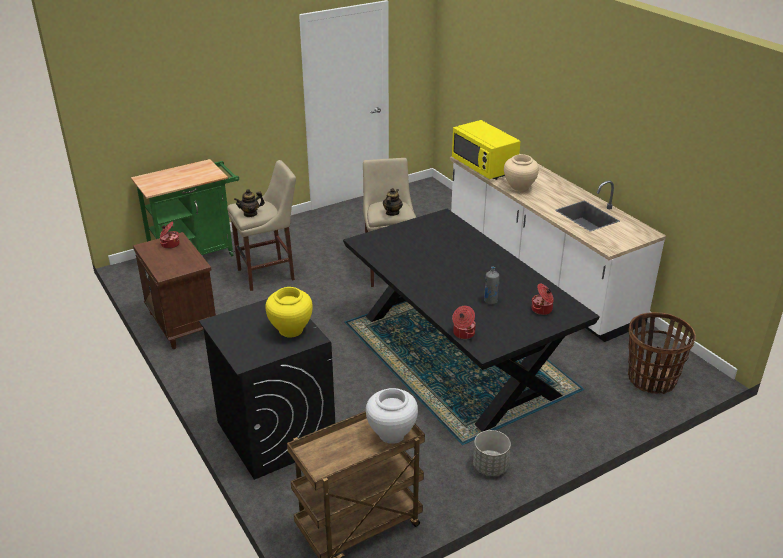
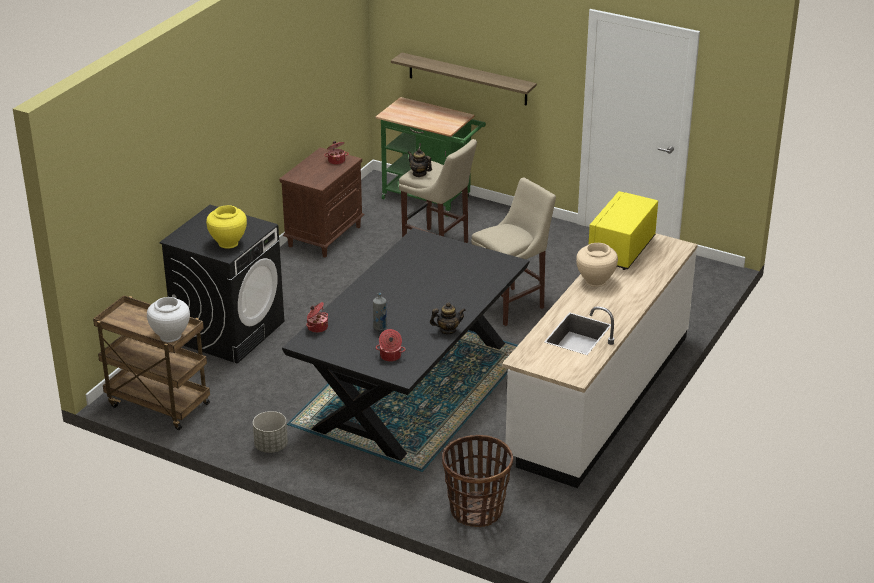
camera: 60 degrees right, 0 degrees up
(196, 128) = (467, 79): none -> shelf
(392, 213) = (497, 238): teapot -> teapot (447, 330)

